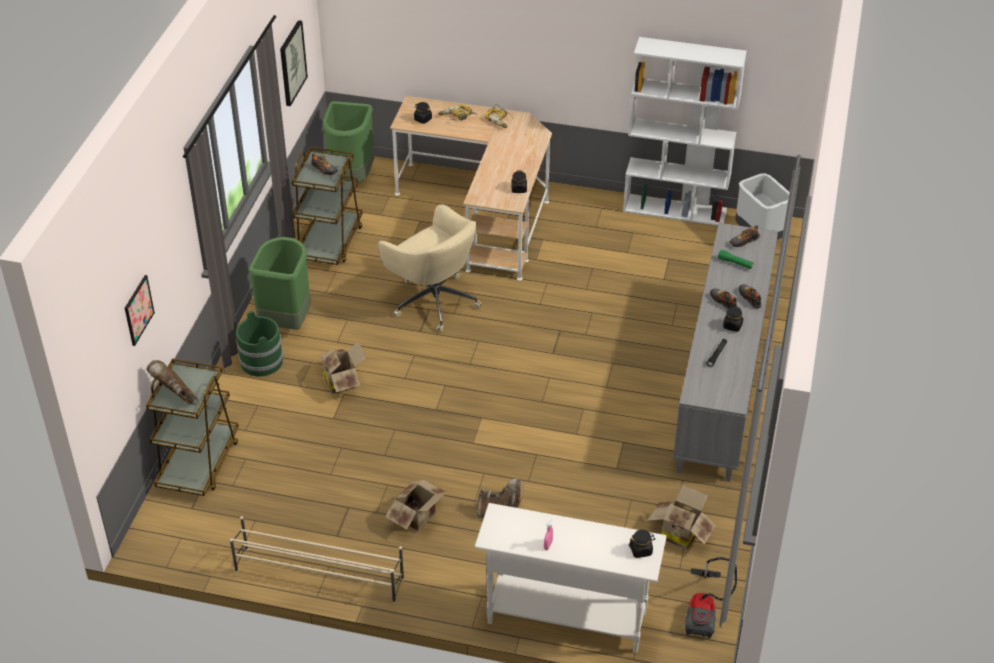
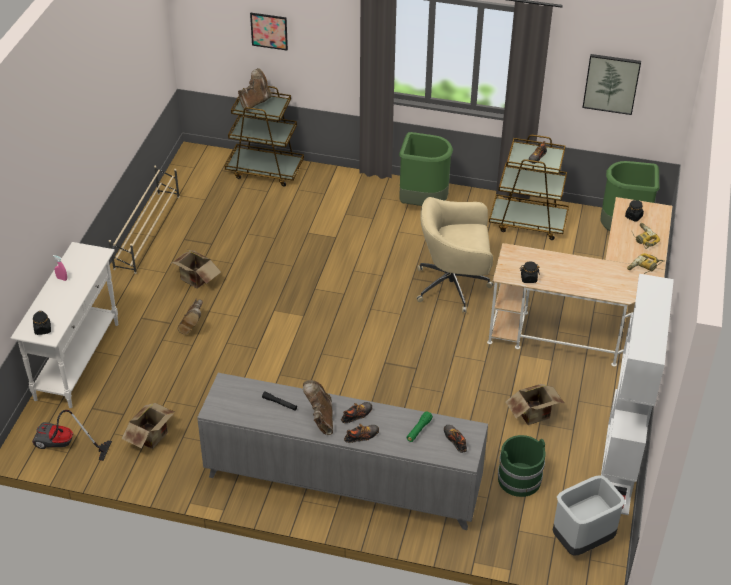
camera: 90 degrees right, 0 degrees up
(262, 361) = (374, 193): green bucket -> green bucket (519, 480)
(343, 381) = (350, 236): cardboard box -> cardboard box (535, 415)
(433, 300) = (454, 286): beige office chair -> beige office chair turned 45 degrees clockwise
(732, 326) = (320, 419): black jar -> brown boot

